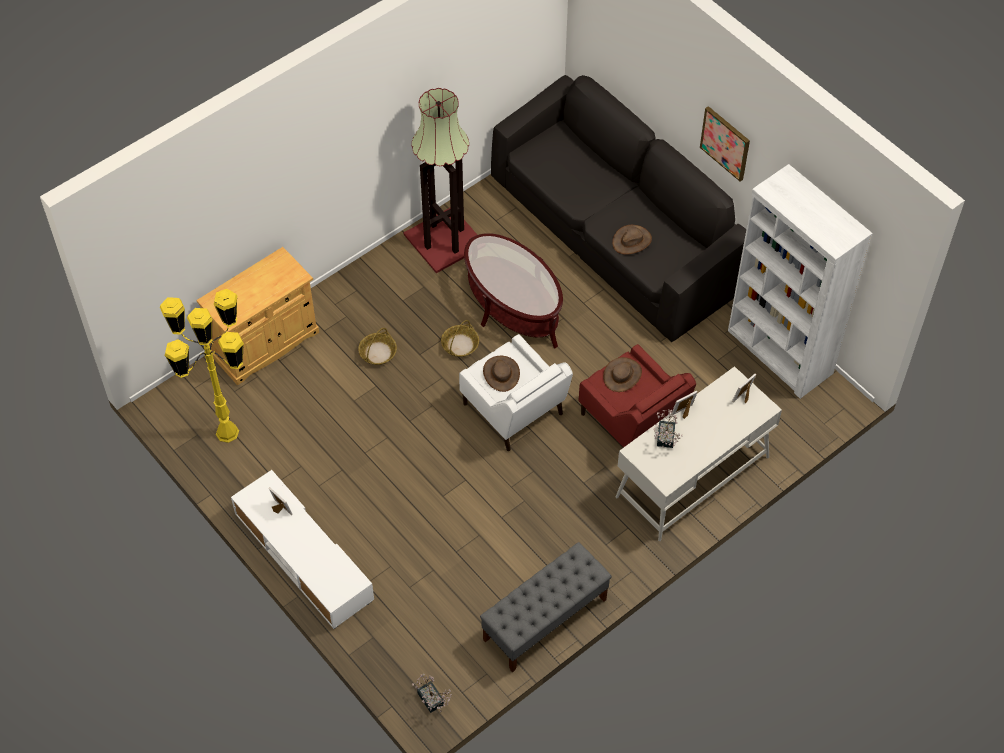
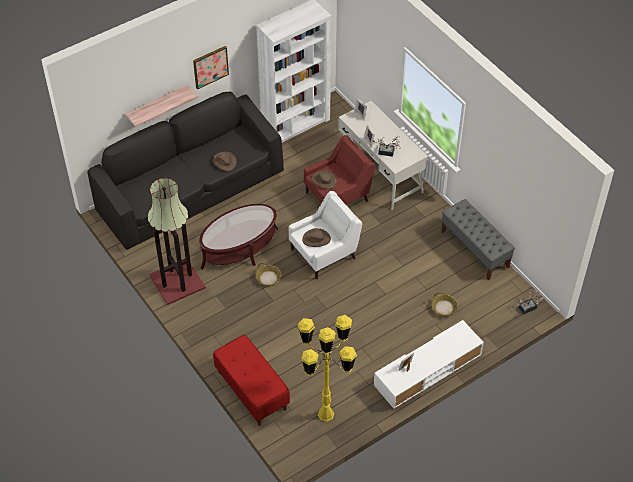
camera: 85 degrees left, 5 degrees down
(265, 344) = (251, 390): beige cabinet -> red bench
(378, 352) = (268, 324): basket -> basket (444, 308)
(656, 105) = (157, 105): none -> shelf

